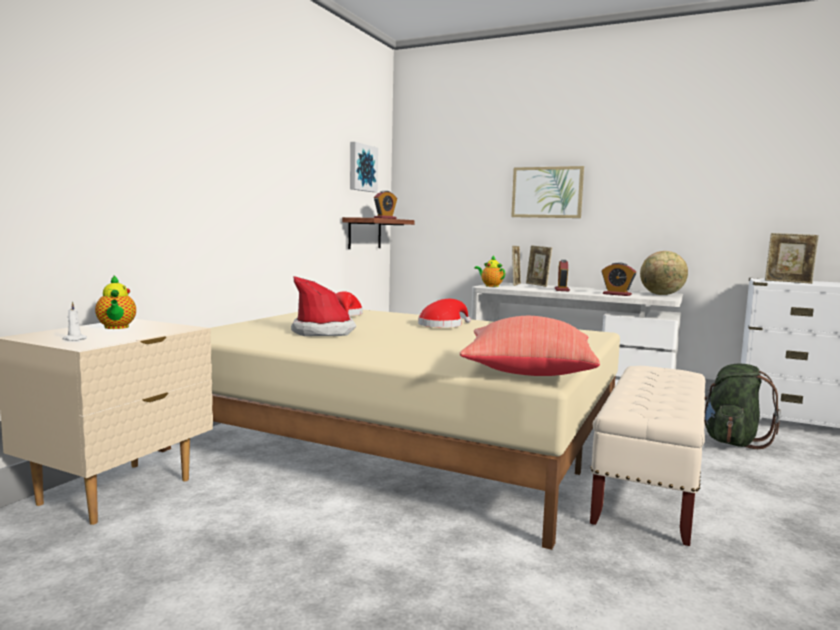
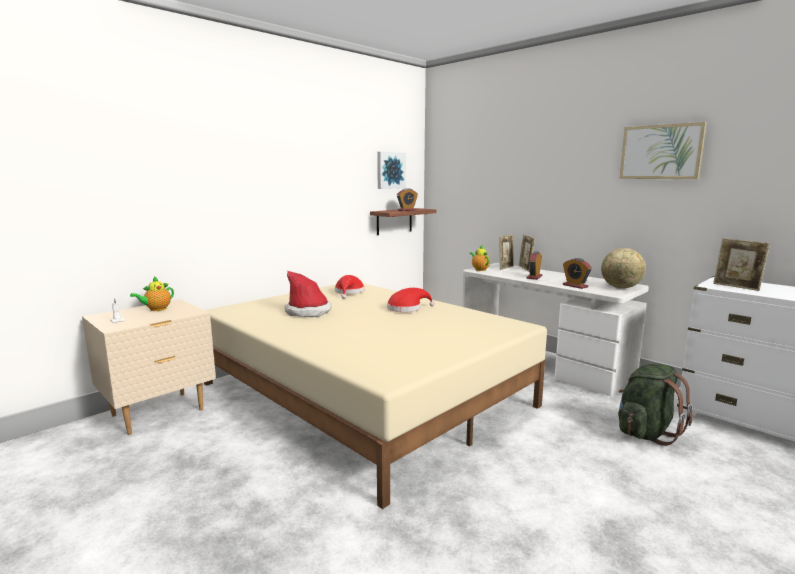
camera: 20 degrees right, 5 degrees up
(116, 327) = (156, 309): teapot -> teapot turned 45 degrees clockwise
(527, 372) = (389, 370): red pillow -> none
(547, 192) = (537, 188): picture -> picture (661, 152)
(649, 487) = (517, 467): beige bench -> none

